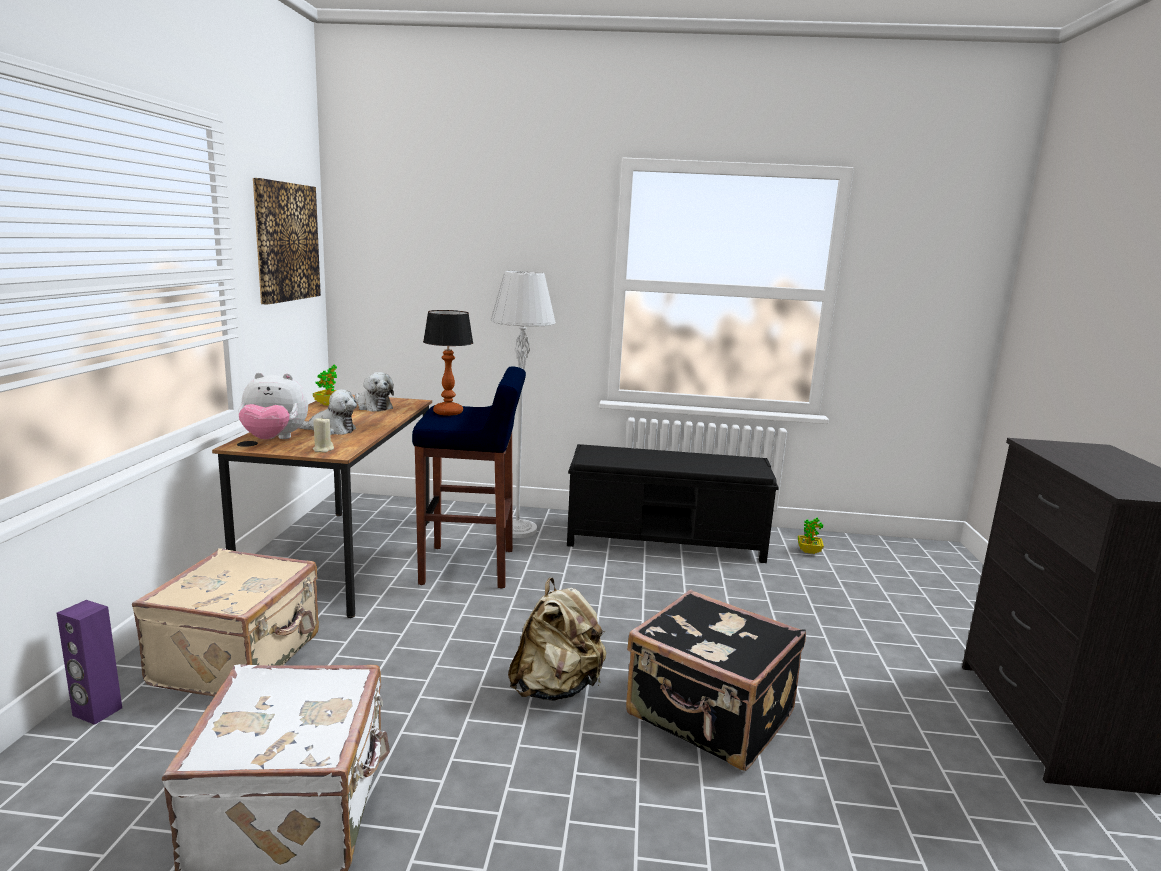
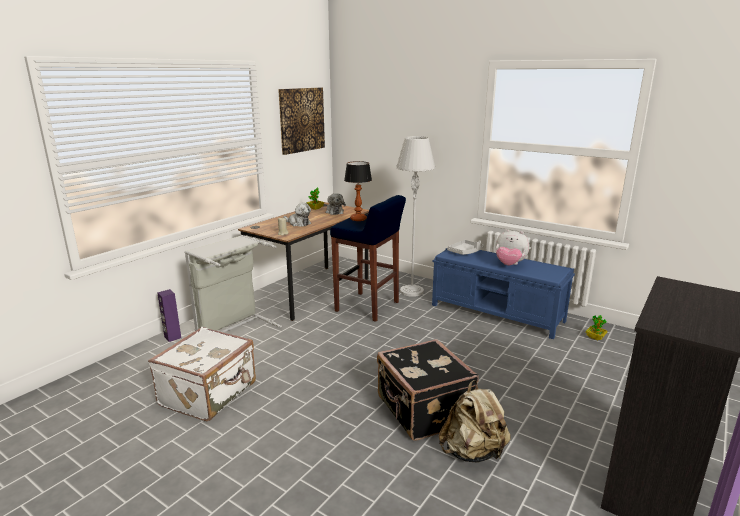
camera: 30 degrees right, 5 degrees up
(240, 659) = (234, 329): beige suitcase -> grey laundry basket
(274, 440) = (267, 226): plush toy -> plush toy (509, 265)
(556, 688) = (356, 376): beige backpack -> beige backpack (473, 452)
(609, 453) = (465, 252): none -> grey tray
(666, 541) = (497, 313): black bench -> blue bench

